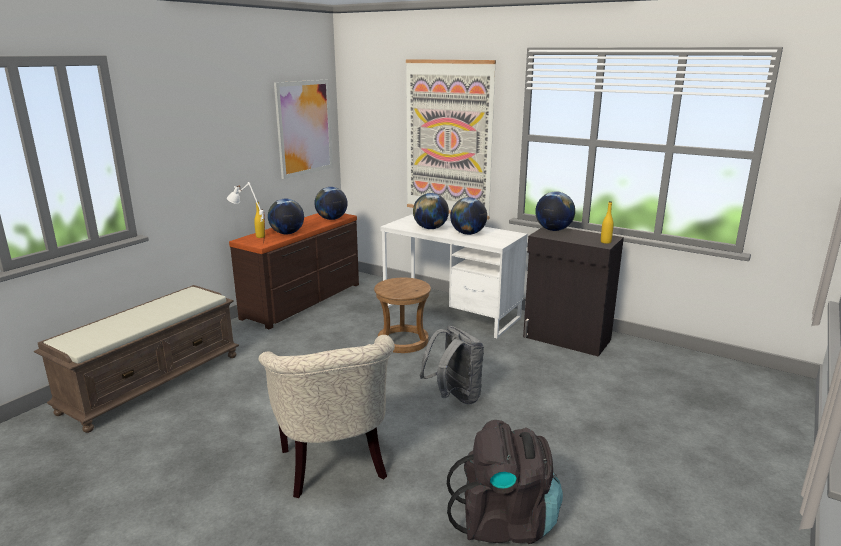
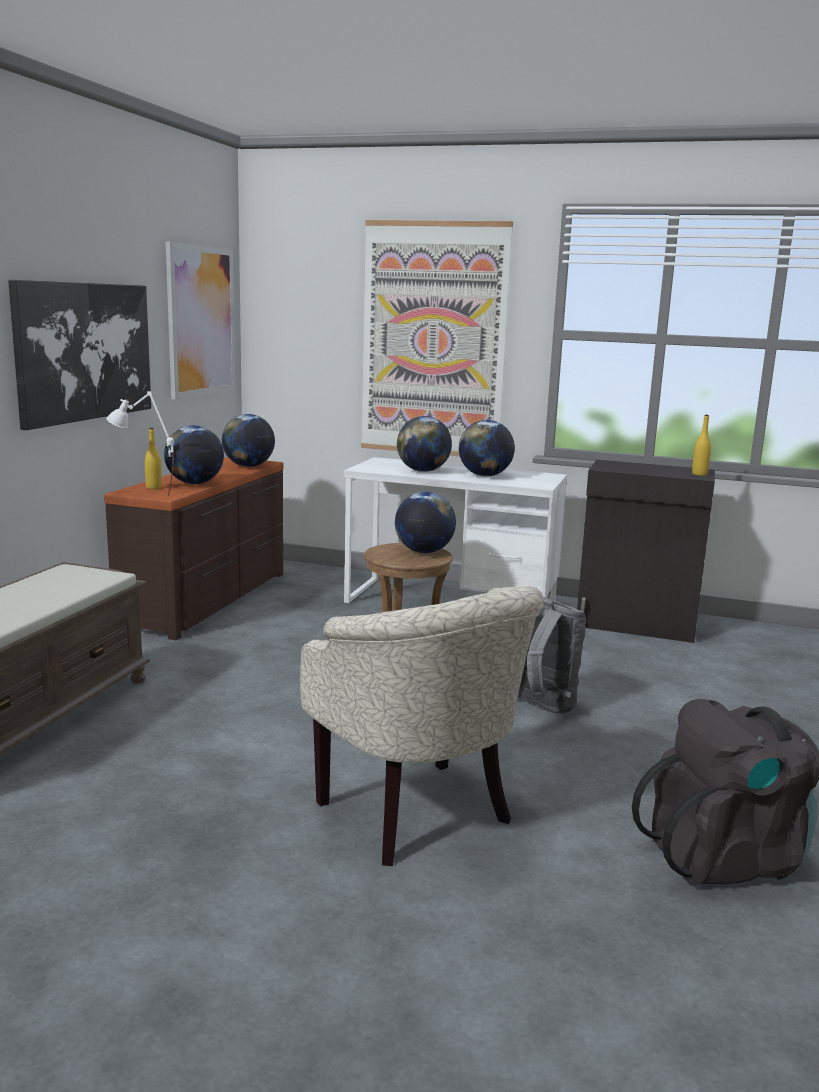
camera: 15 degrees left, 5 degrees down
(213, 158) = (84, 351): none -> picture
(553, 230) = (614, 464): globe -> globe (424, 552)

